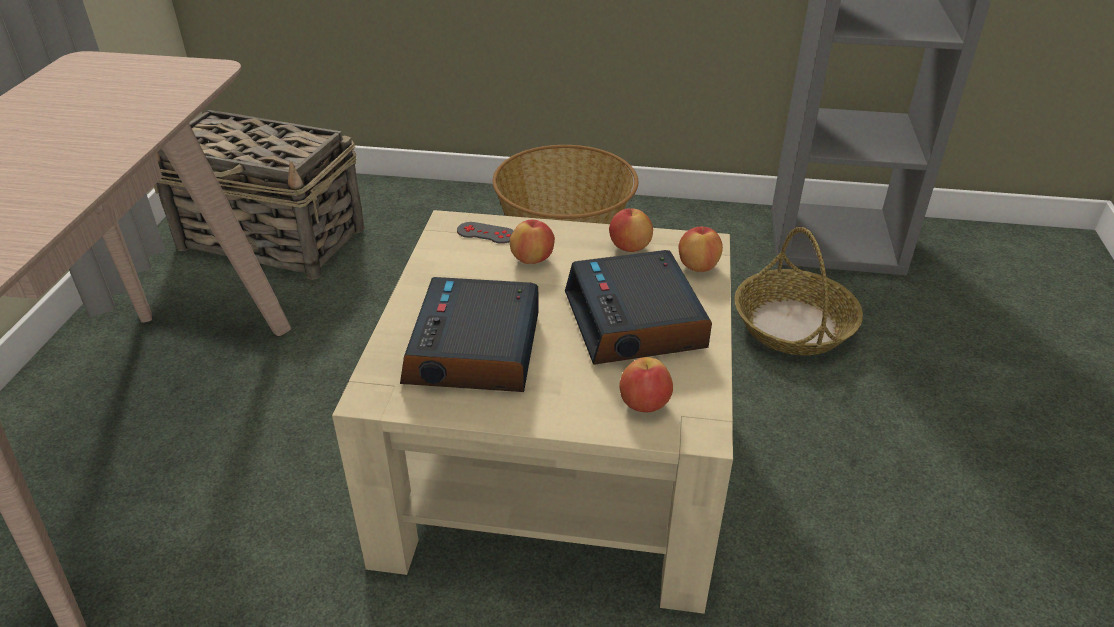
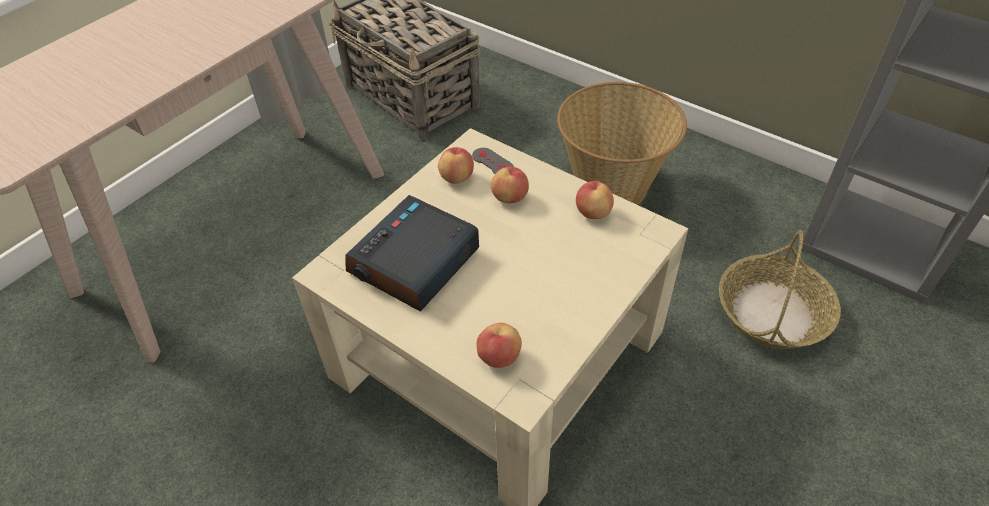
camera: 30 degrees right, 10 degrees up
(636, 322) = (546, 283): alarm clock -> none
(698, 266) = (635, 250): apple -> apple (457, 178)

